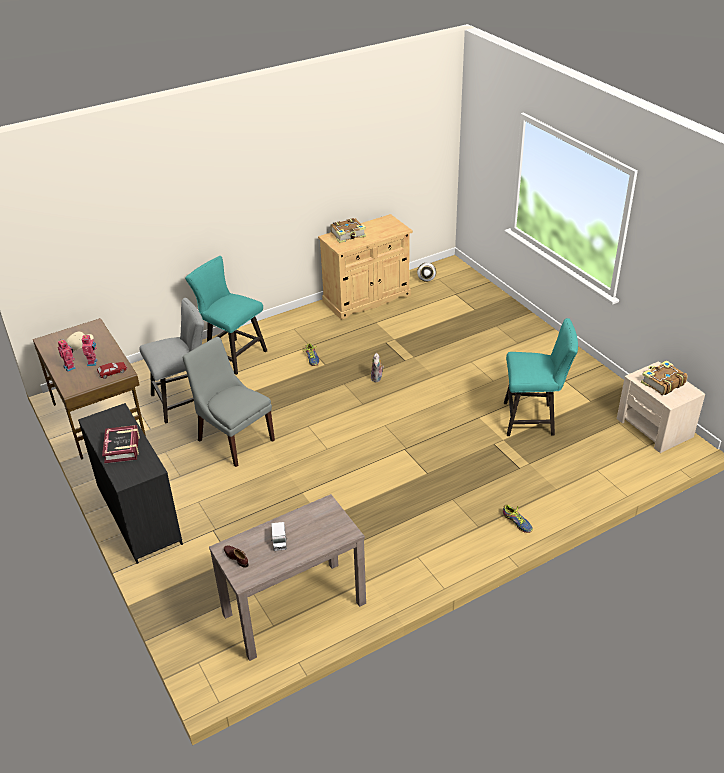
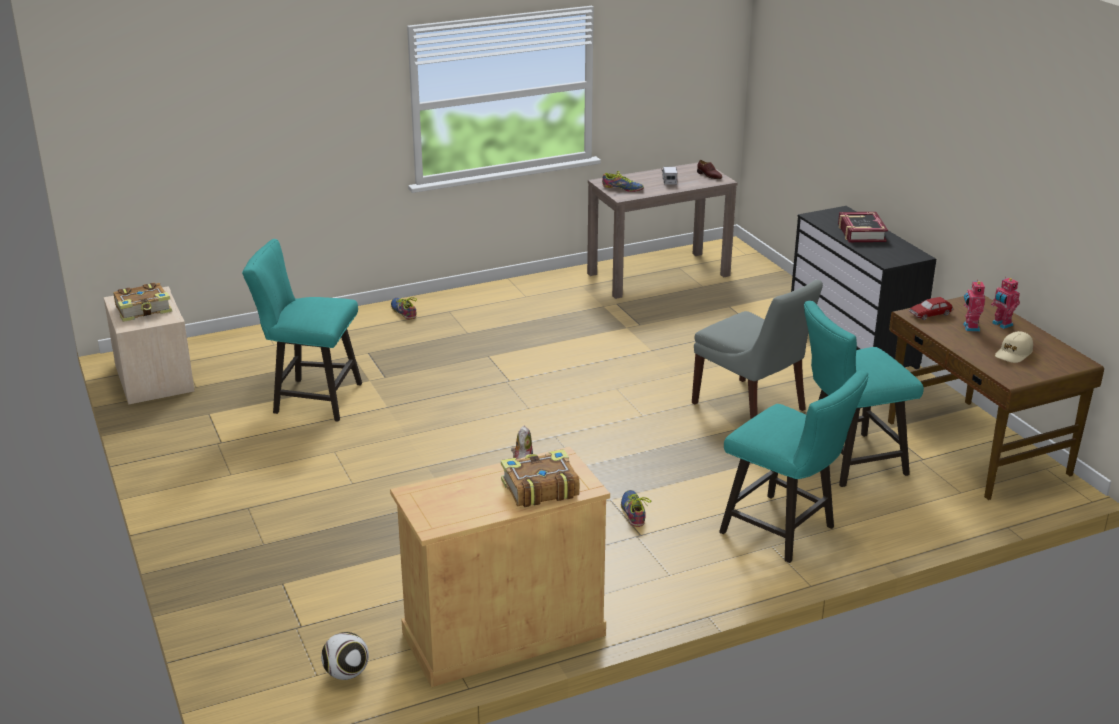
camera: 175 degrees left, 10 degrees down
(184, 401) = (847, 462): grey stool -> turquoise stool
(327, 521) = (622, 188): none -> shoe

